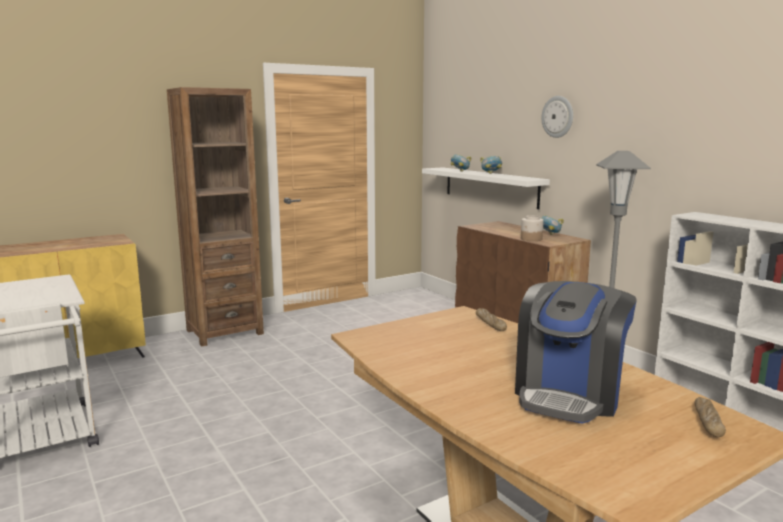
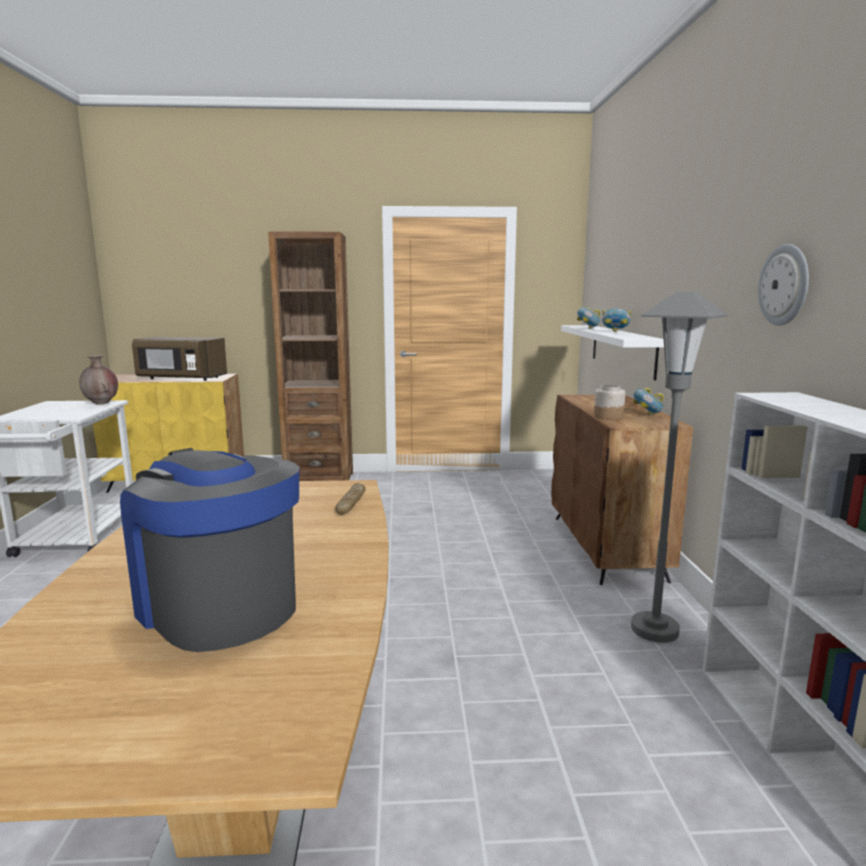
camera: 30 degrees right, 0 degrees up
(52, 281) = (101, 403): none -> brown vase
(76, 245) = (180, 378): none -> brown microwave
(558, 116) = (677, 251): wall clock -> wall clock (785, 285)
(569, 394) = (217, 605): coffee machine -> coffee machine turned 75 degrees clockwise
(708, 423) = (273, 705): bread -> none

